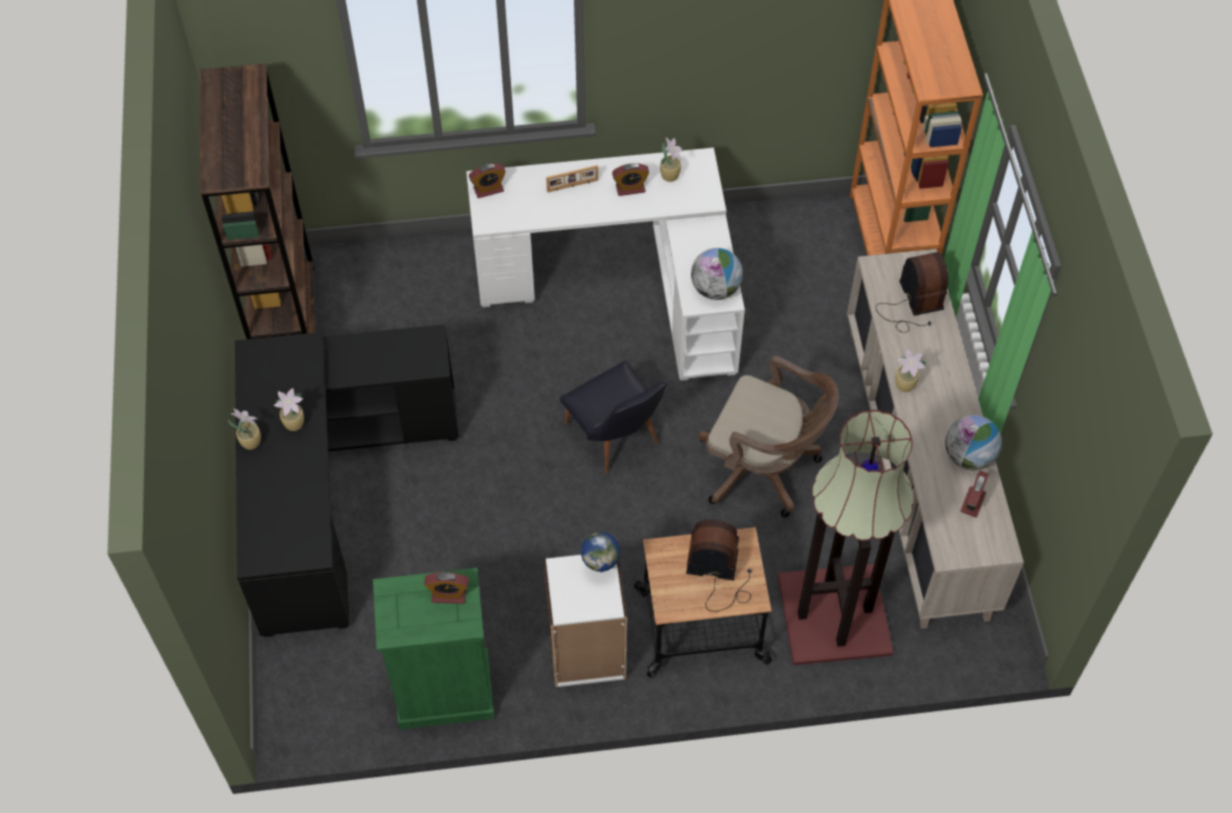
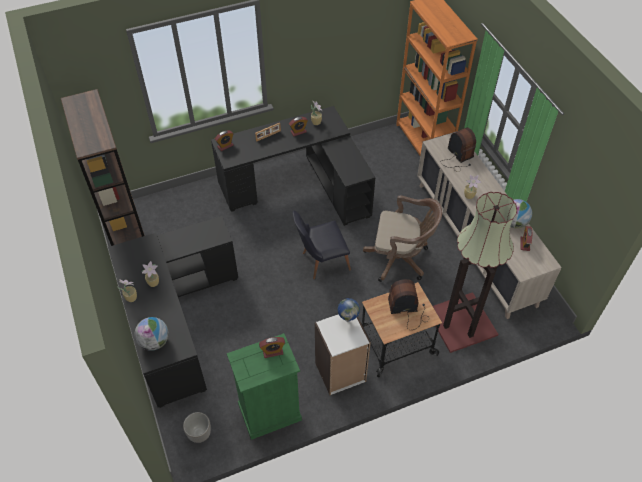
camera: 15 degrees left, 5 degrees down
(318, 698) = (200, 434): none -> planter
(616, 440) = (321, 261): black chair -> black chair turned 120 degrees clockwise
(624, 284) = (300, 186): white desk -> black desk
(715, 289) = (357, 170): globe -> globe (154, 342)

